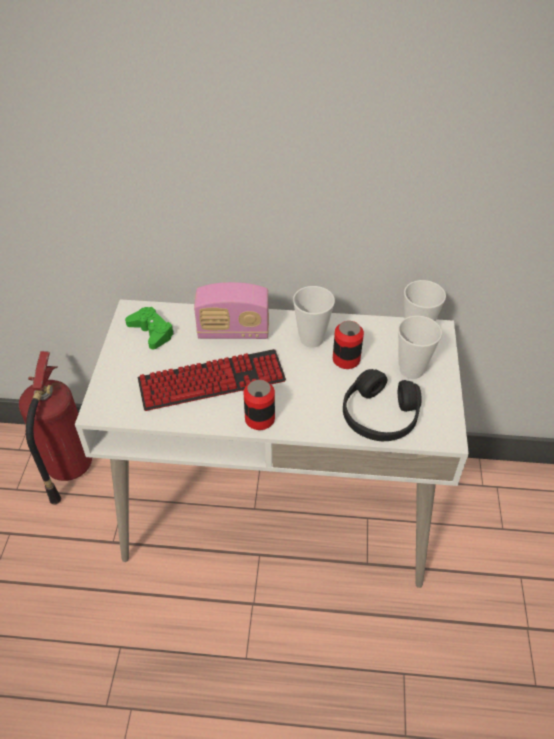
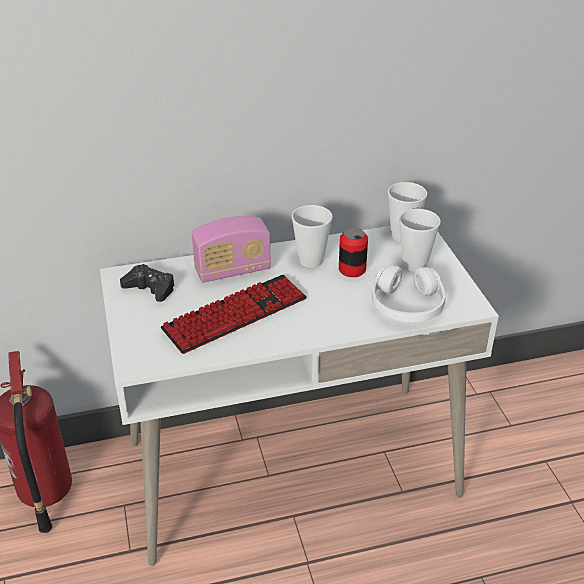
camera: 20 degrees left, 10 degrees down
(151, 332) = (150, 288): green game controller -> black game controller
(259, 419) = (299, 334): can -> none
(379, 415) = (407, 305): black headphones -> white headphones

